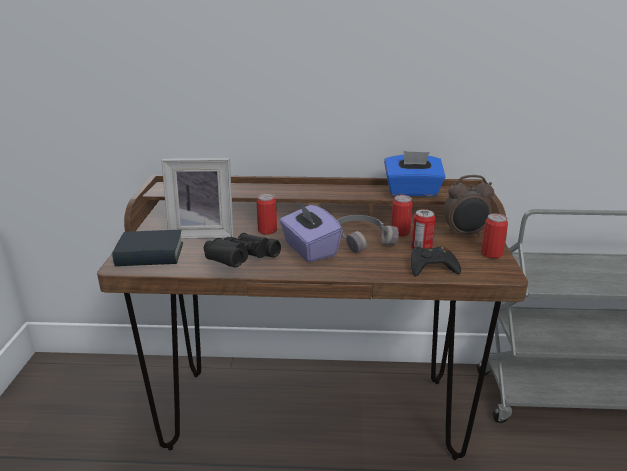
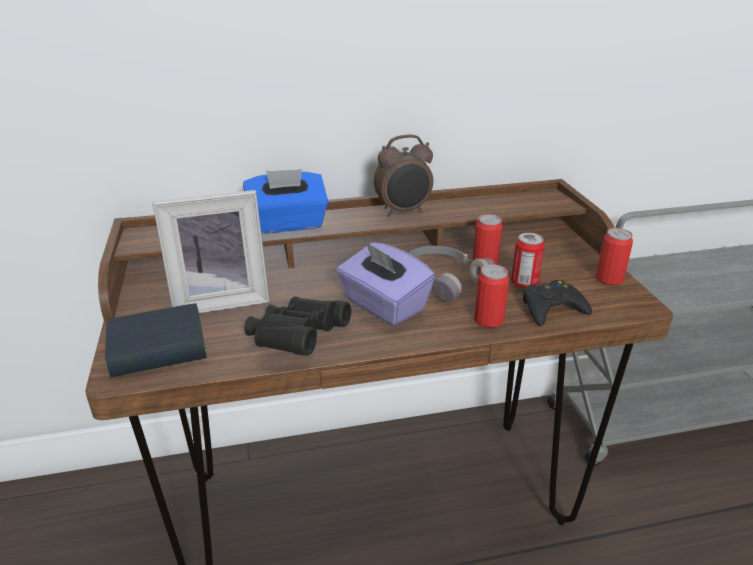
camera: 15 degrees left, 5 degrees up
(267, 230) = (311, 284): can -> can (488, 320)
(412, 192) = (485, 206): blue tissue box -> blue tissue box (288, 224)
(465, 234) = (563, 255): alarm clock -> alarm clock (403, 212)

